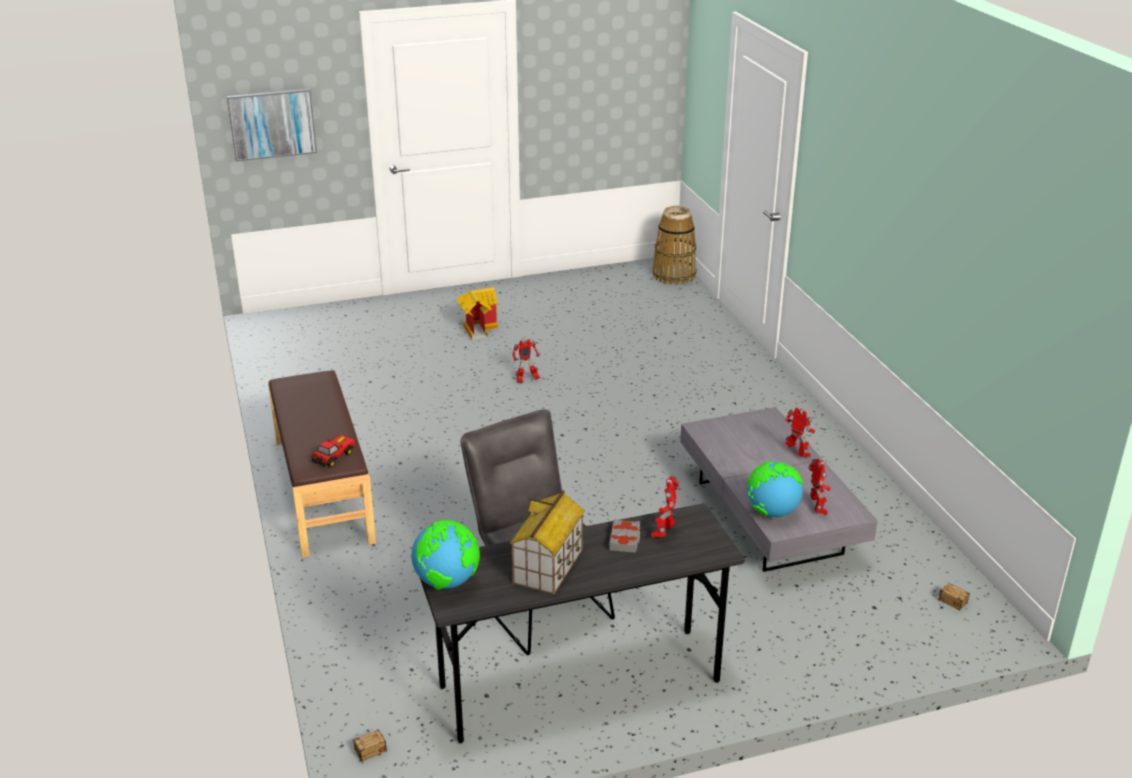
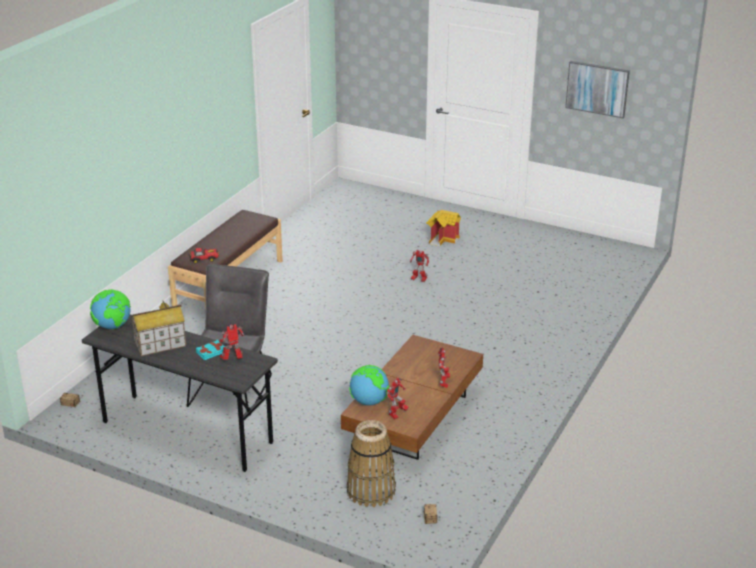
camera: 45 degrees right, 0 degrees up
(272, 124) = (367, 56): picture -> picture (597, 88)
(625, 539) = (211, 352): grey book -> turquoise book
(673, 275) = (624, 260): basket -> basket (371, 491)
(767, 517) = (413, 418): grey coffee table -> brown coffee table

